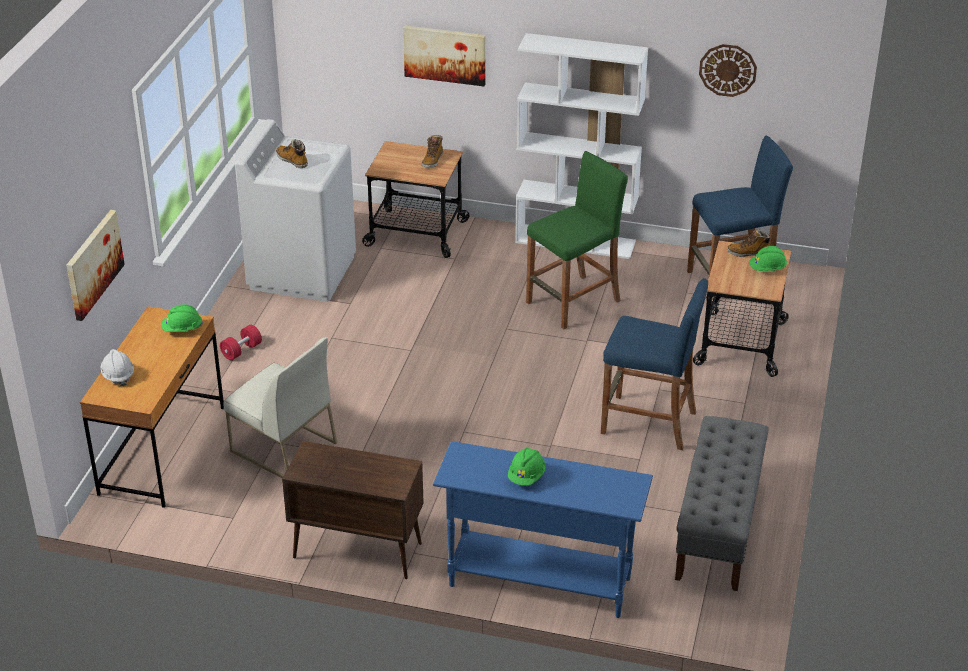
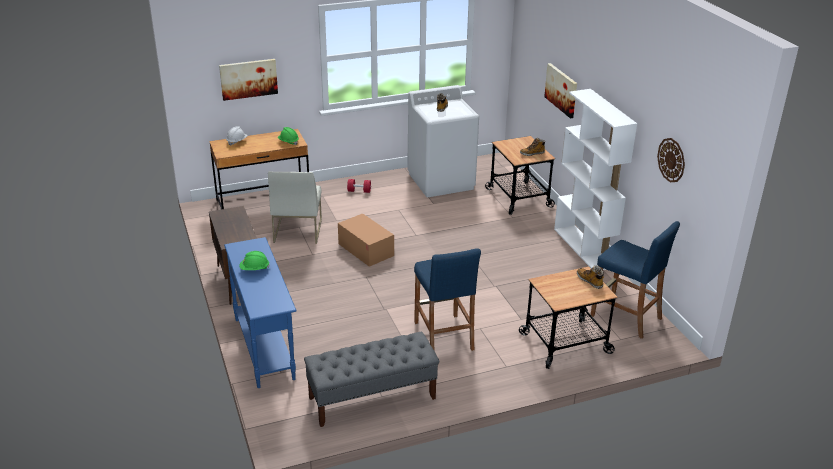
camera: 55 degrees right, 5 degrees down
(400, 406) = (366, 250): none -> cardboard box
(573, 302) = (525, 268): green stool -> none
(767, 269) = (582, 294): green hard hat -> none

